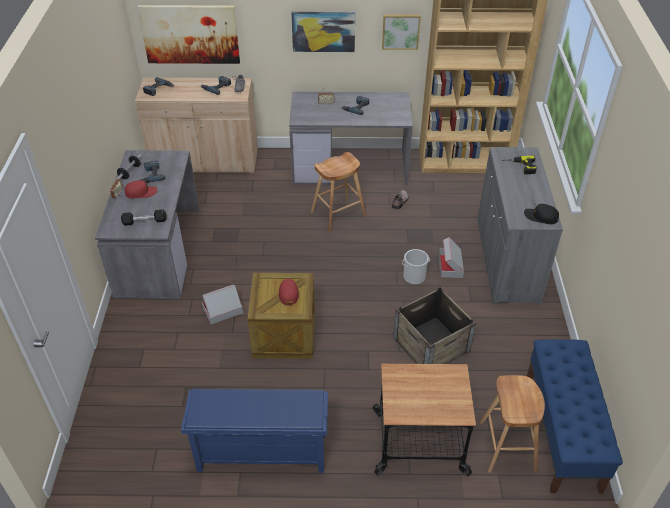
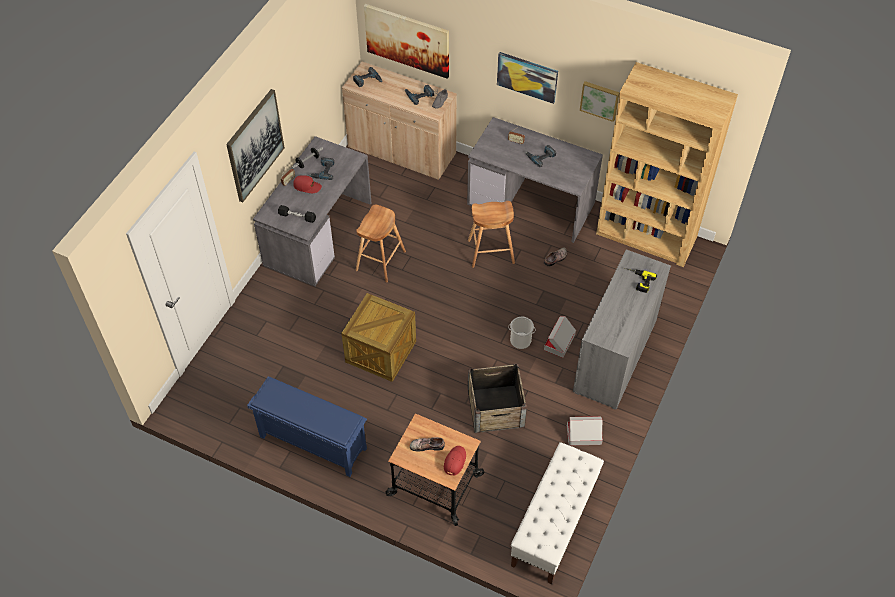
camera: 25 degrees right, 10 degrees up
(79, 145) = (255, 145): none -> picture
(223, 311) = (343, 311): cardboard box -> cardboard box (583, 435)
(288, 293) = (384, 322): red cap -> red cap (455, 461)
(415, 390) = (427, 445): none -> shoe
(507, 446) = (502, 516): brown stool -> brown stool (380, 260)
(541, 217) = (618, 338): black cap -> none
(562, 432) = (554, 525): blue bench -> white bench

